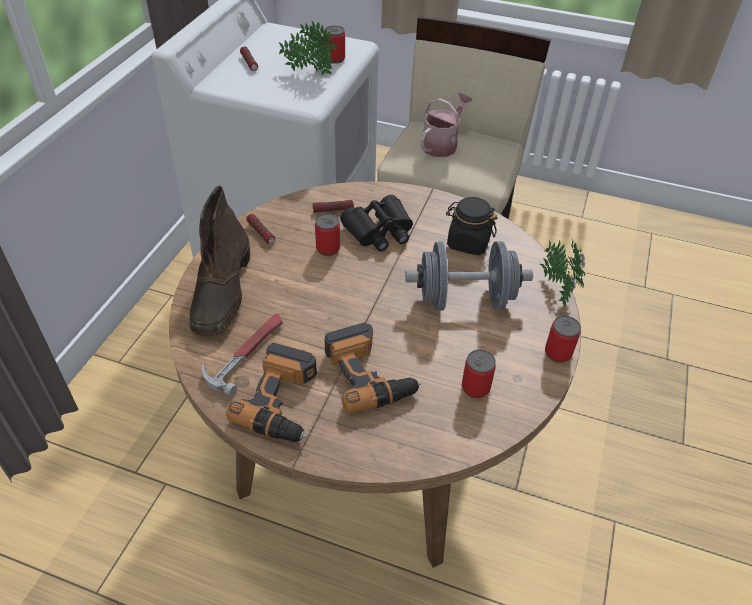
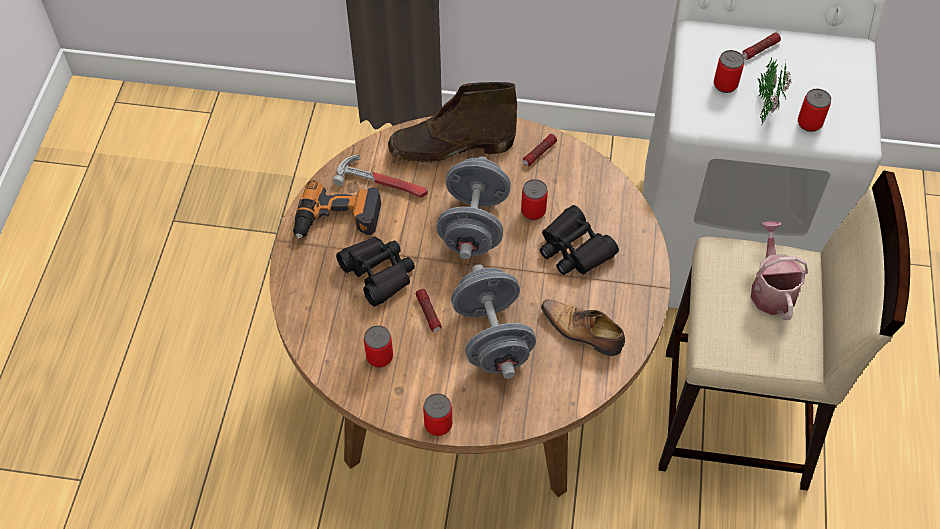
camera: 80 degrees right, 10 degrees up
(277, 84) = (725, 84): none -> can
(331, 291) = (473, 225): none -> grey dumbbell
(333, 210) = (595, 203): flashlight -> flashlight (428, 313)
(369, 374) = (378, 274): power drill -> black binoculars
(442, 144) = (771, 289): watering can -> watering can turned 120 degrees counterclockwise
(468, 242) = (582, 332): black jar -> shoe
(557, 288) = (533, 422): potted plant -> none

